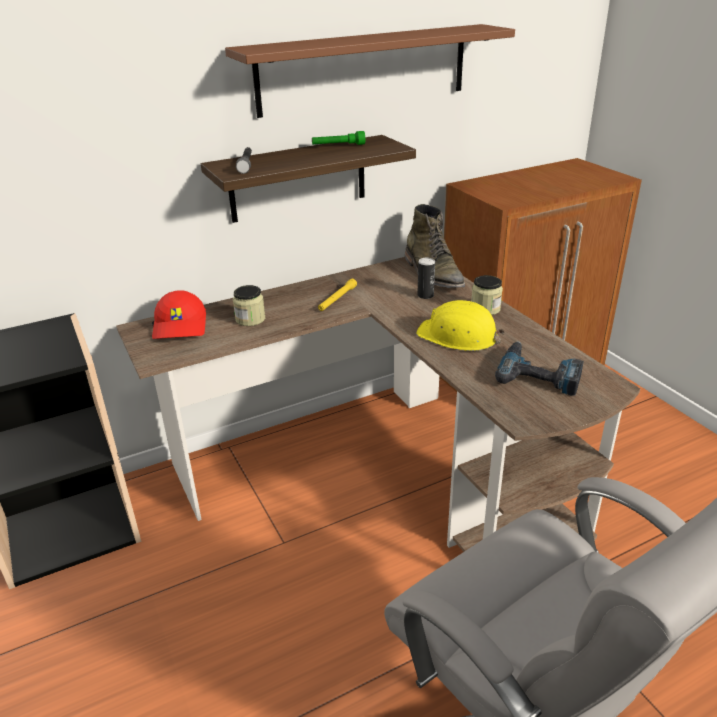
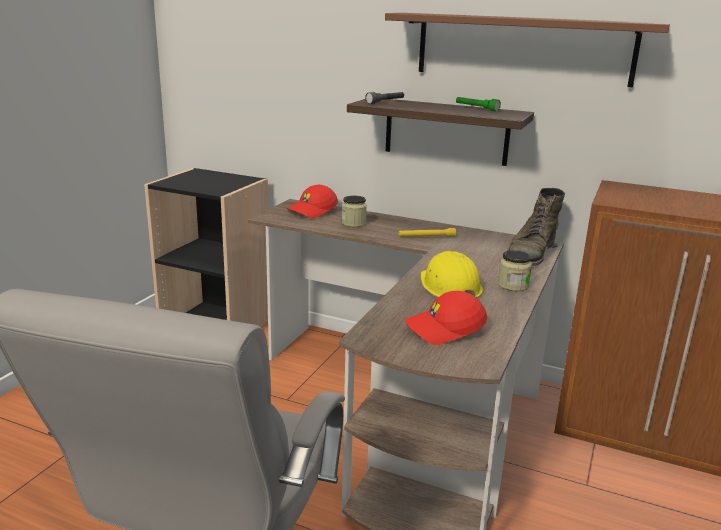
camera: 50 degrees right, 10 degrees down
(425, 295) = (490, 260): can -> none
(539, 374) = (445, 329): power drill -> red cap

